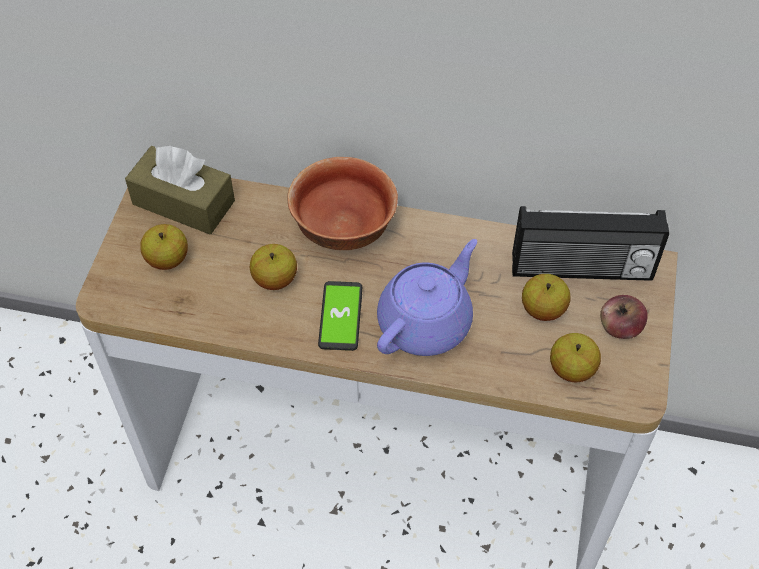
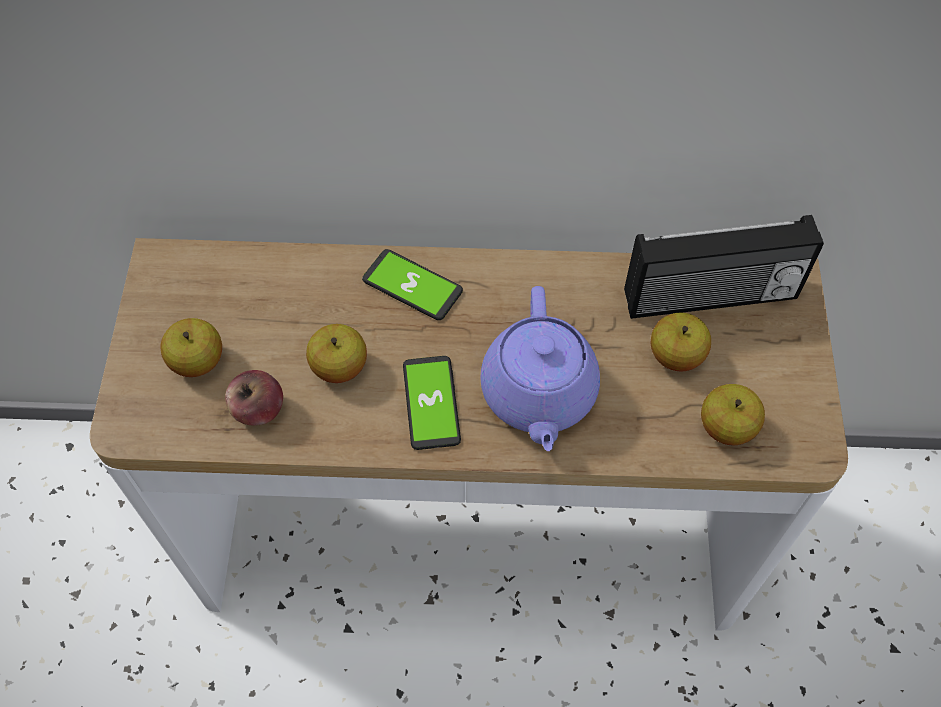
camera: 10 degrees left, 5 degrees up
(183, 202) = (204, 283): brown tissue box -> none
(344, 227) = (412, 285): bowl -> phone
(426, 322) = (538, 394): purple teapot -> purple teapot turned 150 degrees clockwise
(619, 328) = (771, 365): apple -> apple (258, 410)

